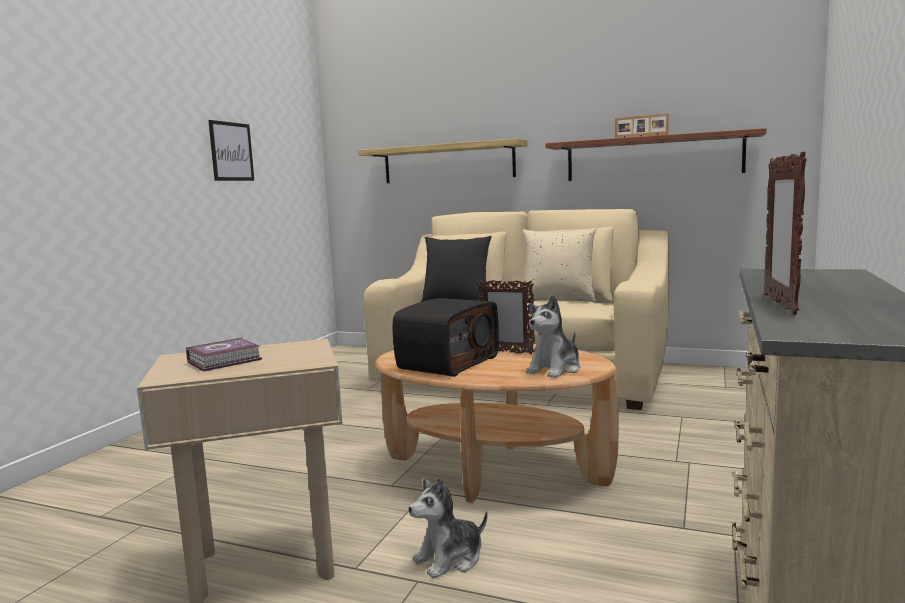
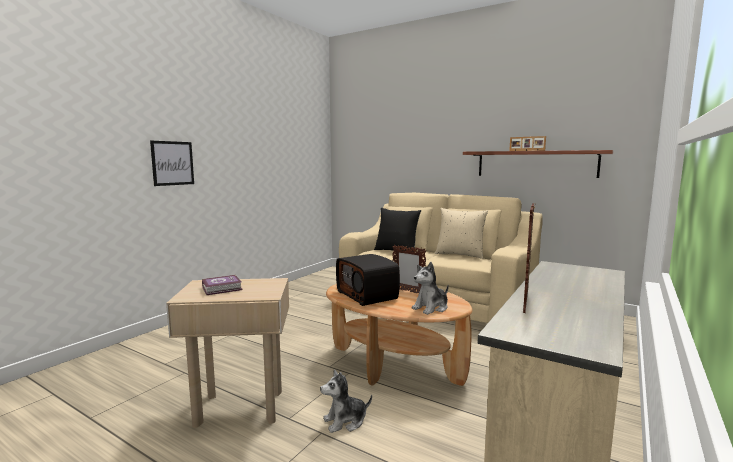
camera: 10 degrees right, 0 degrees up
(231, 151) = (270, 149): picture -> picture (172, 163)
(447, 362) = (368, 295): radio -> radio turned 105 degrees clockwise
(448, 163) = (404, 159): shelf -> none

